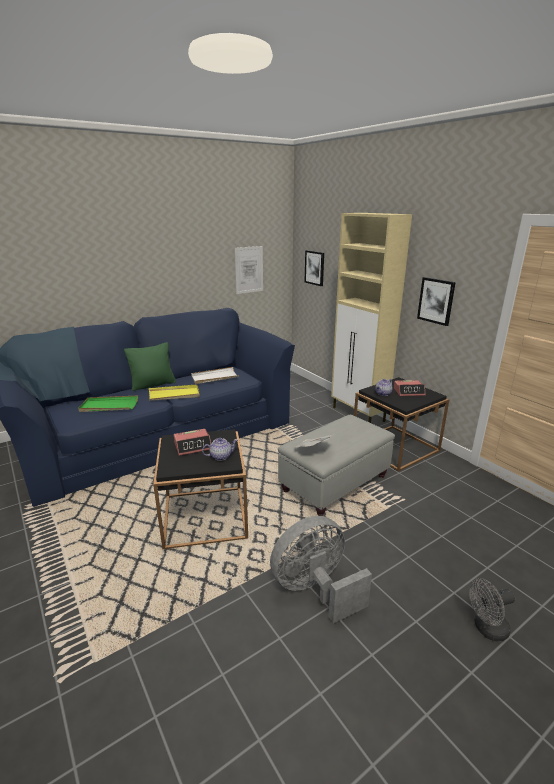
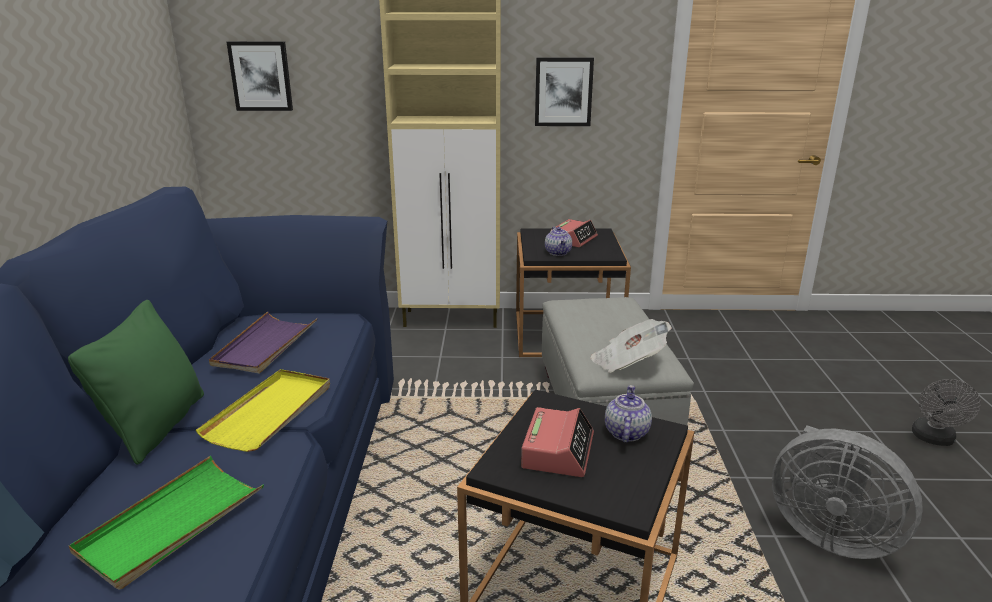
camera: 55 degrees left, 0 degrees up
(214, 377) = (265, 346): white tray -> purple tray
(249, 270) = (127, 96): picture -> none
(315, 590) = (829, 534): grey fan -> grey fan turned 60 degrees counterclockwise

